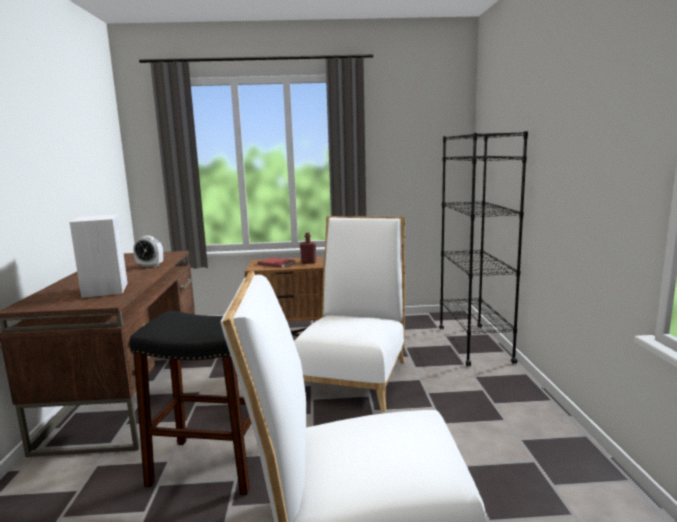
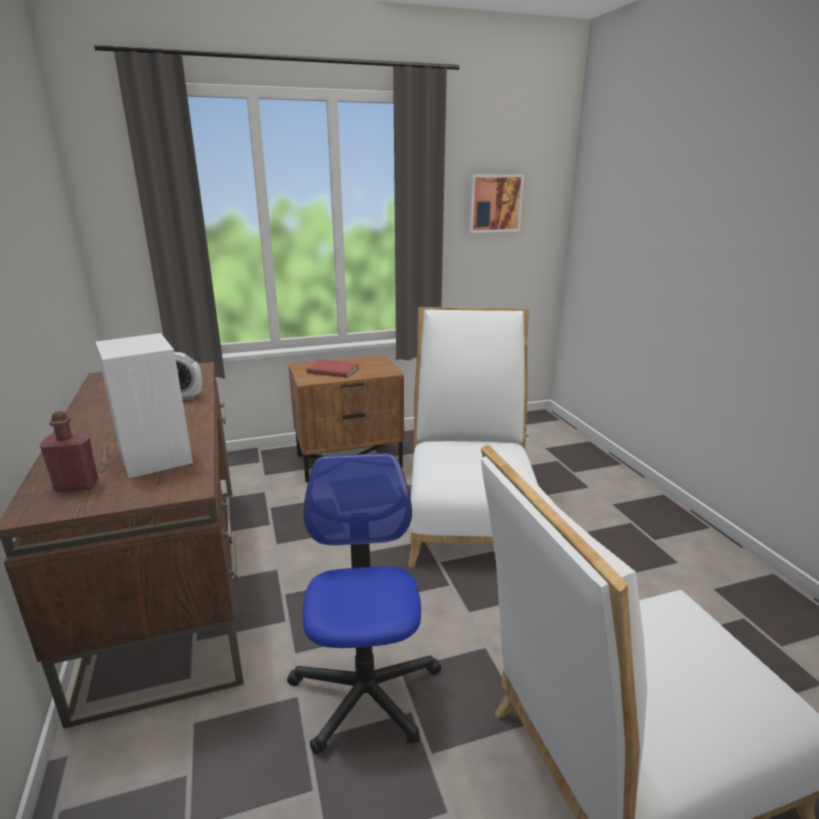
camera: 15 degrees left, 10 degrees up
(211, 465) = (365, 692): black stool -> office chair
(308, 262) = (376, 366): red bottle -> red bottle (76, 486)
(409, 147) = (494, 203): none -> picture
(474, 344) = (583, 457): black bookcase -> none

